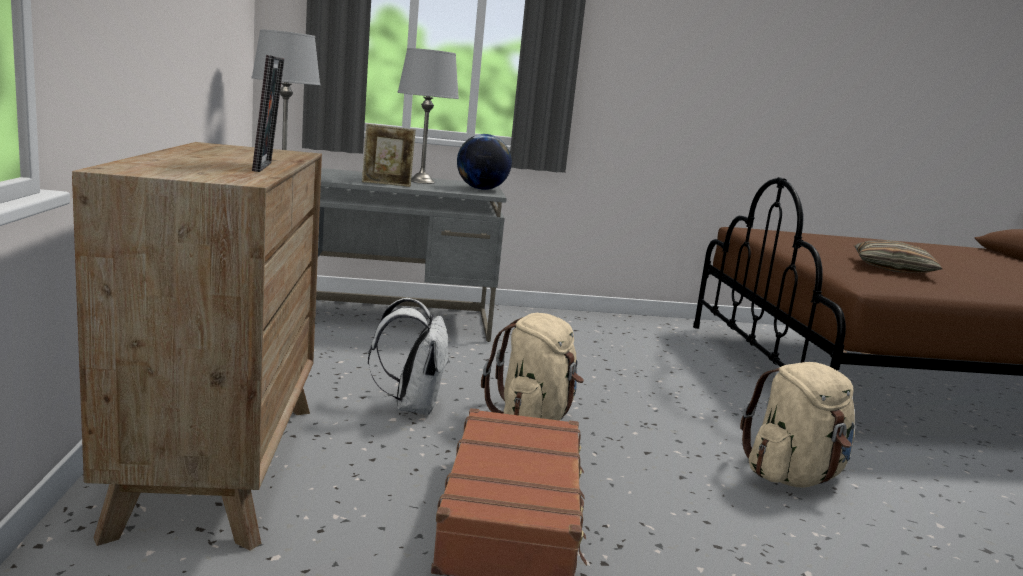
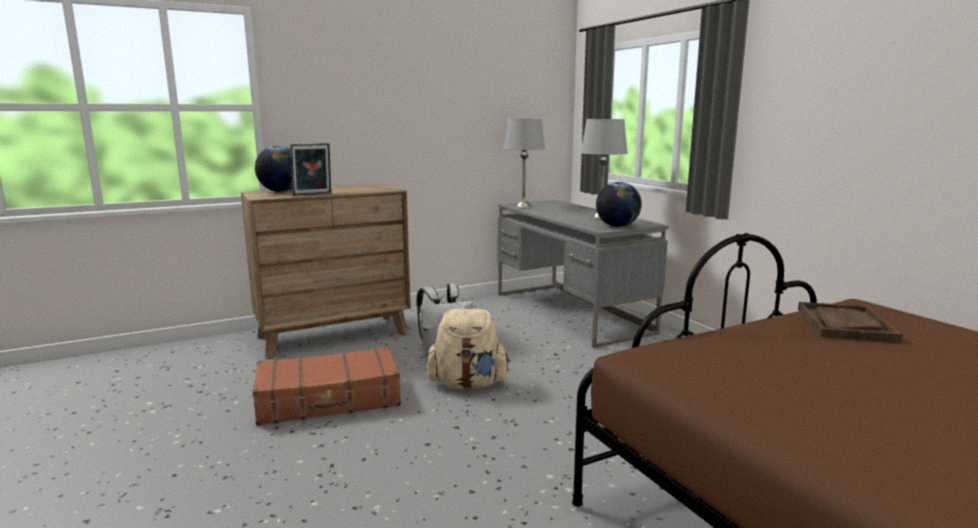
camera: 70 degrees right, 0 degrees up
(165, 165) = (281, 191): none -> globe
(387, 184) = (557, 217): picture frame -> none
(792, 241) = (844, 324): none -> brown tray
(793, 476) = (478, 494): beige backpack -> none
(892, 269) = (805, 372): pillow -> none

